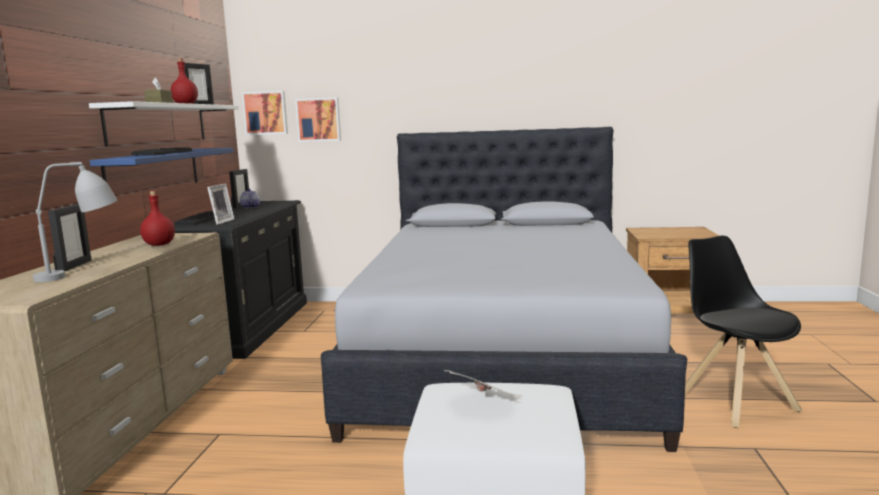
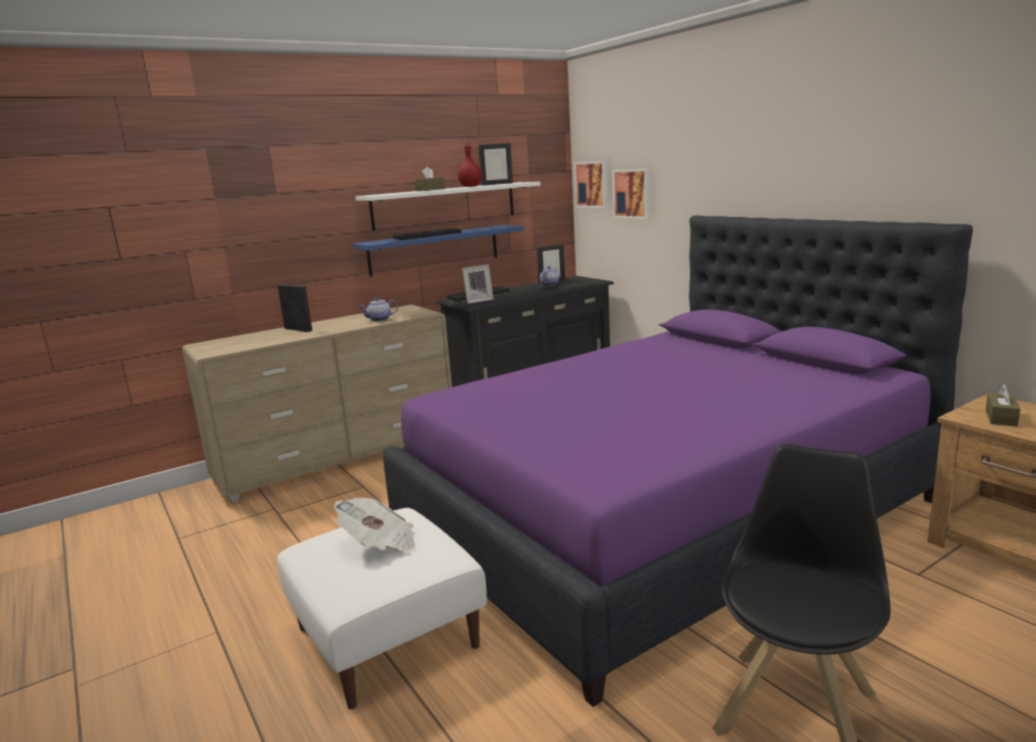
camera: 50 degrees right, 5 degrees up
(74, 266) = (297, 330): picture frame -> picture frame turned 105 degrees counterclockwise
(84, 274) = (279, 339): grey table lamp -> none
(159, 245) = (379, 319): red bottle -> teapot
(503, 355) = (664, 514): grey bed -> purple bed
(657, 234) = (1001, 418): none -> brown tissue box

